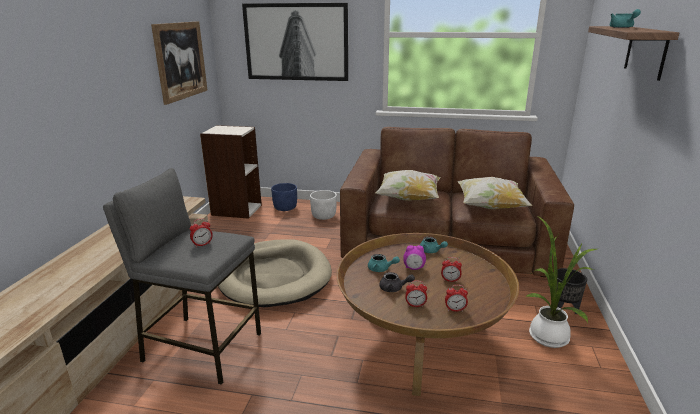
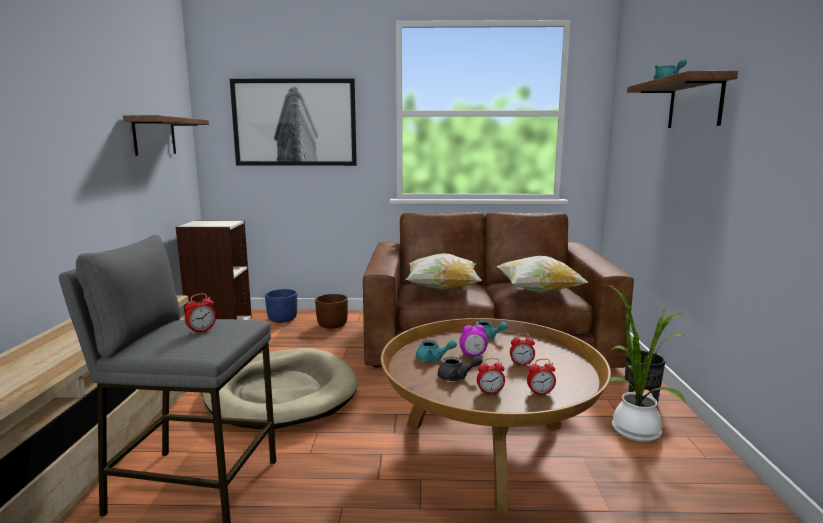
camera: 10 degrees left, 10 degrees down
(181, 60) = (154, 136): picture -> shelf
(324, 216) = (332, 325): white planter -> brown planter

